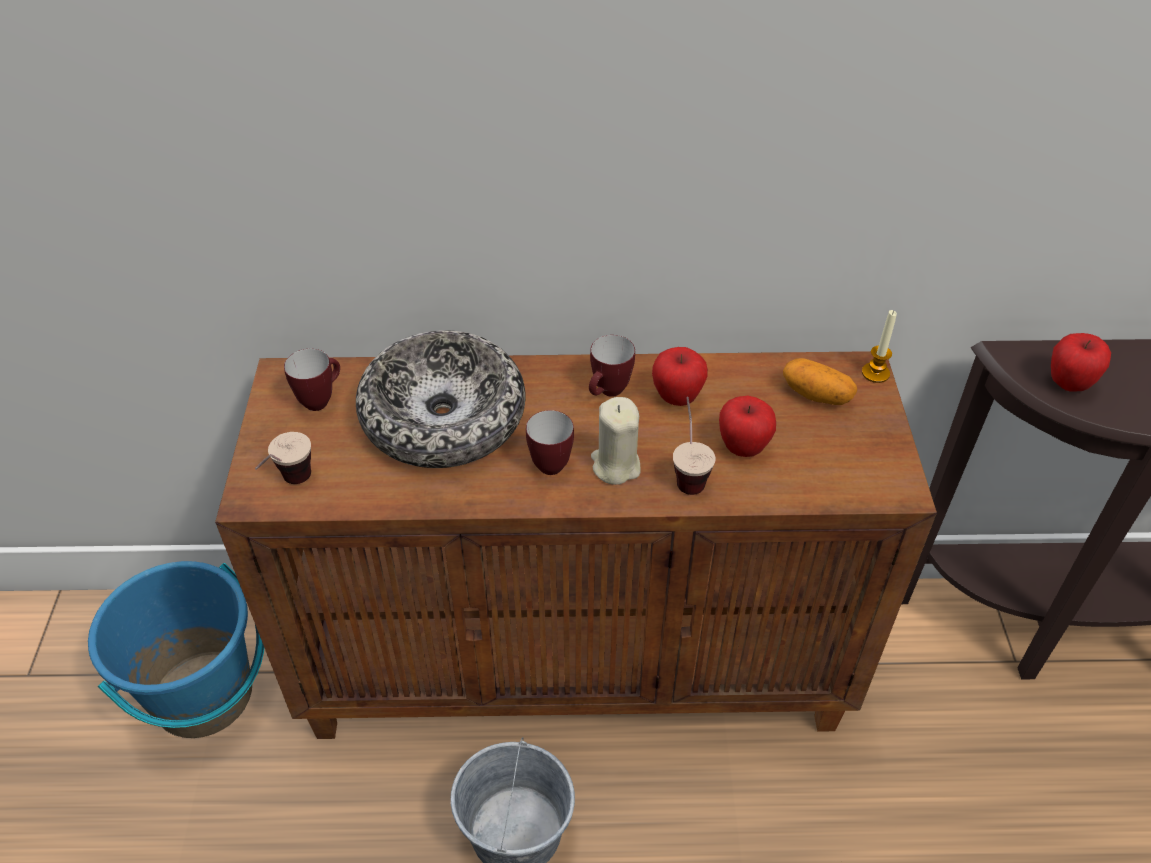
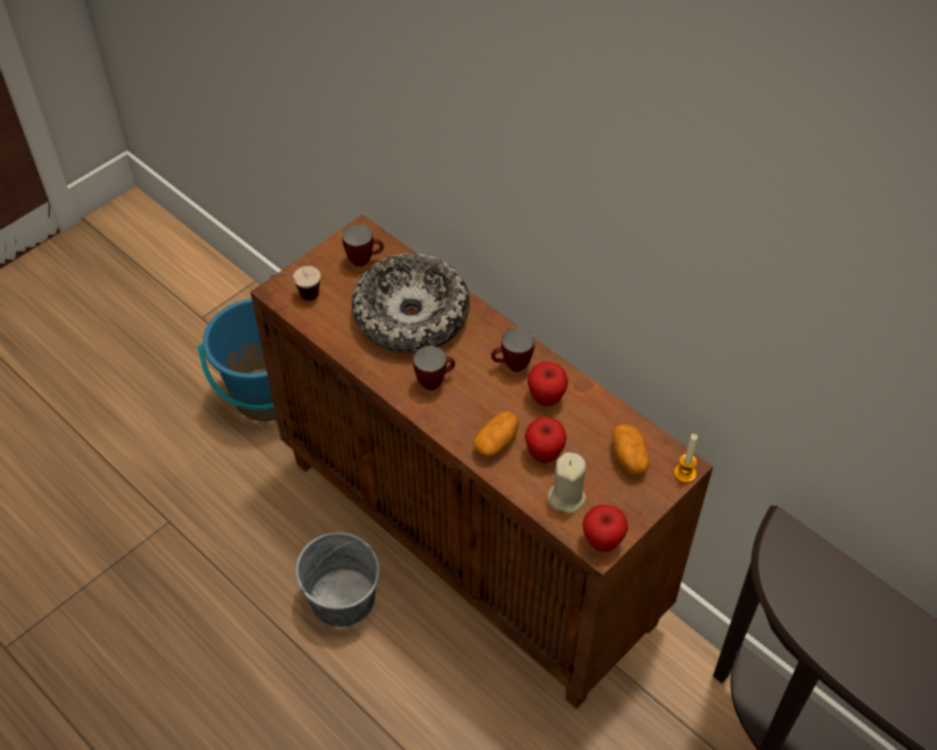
camera: 45 degrees right, 5 degrees up
(615, 465) = (463, 409): beige candle -> beige candle (566, 497)
(688, 471) = (496, 442): cup -> potato
(1068, 384) = (792, 574): apple -> apple (602, 541)

